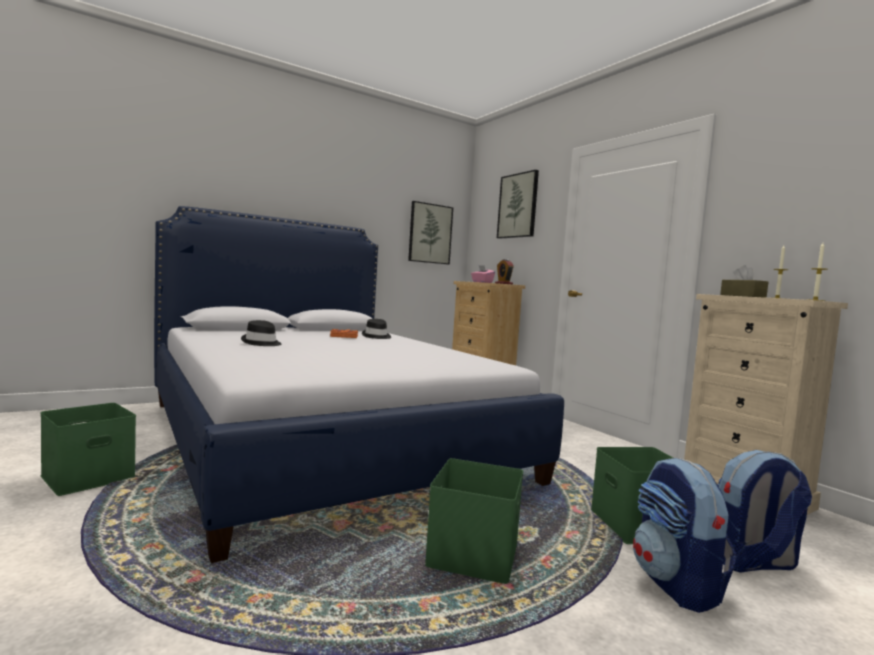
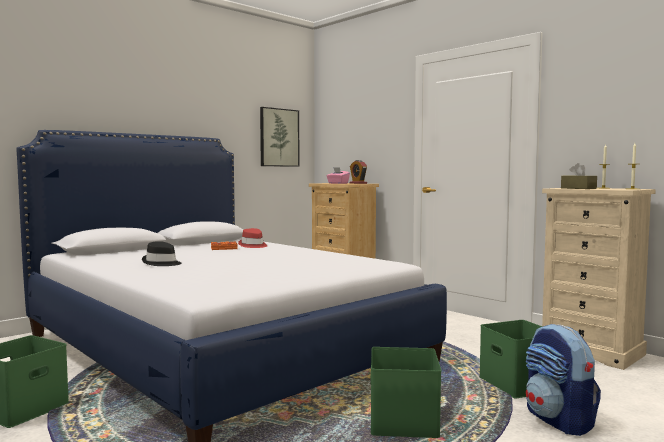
camera: 10 degrees left, 0 degrees up
(376, 336) = (253, 245): black hat -> red hat
(518, 206) = (365, 108): picture -> none
(752, 563) = (608, 399): backpack -> none

